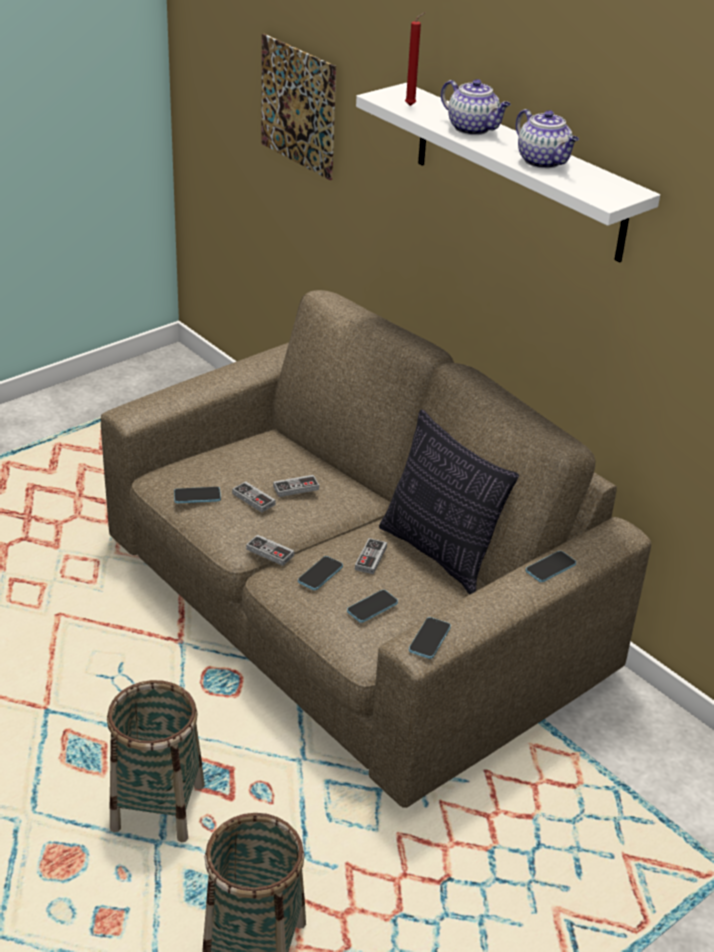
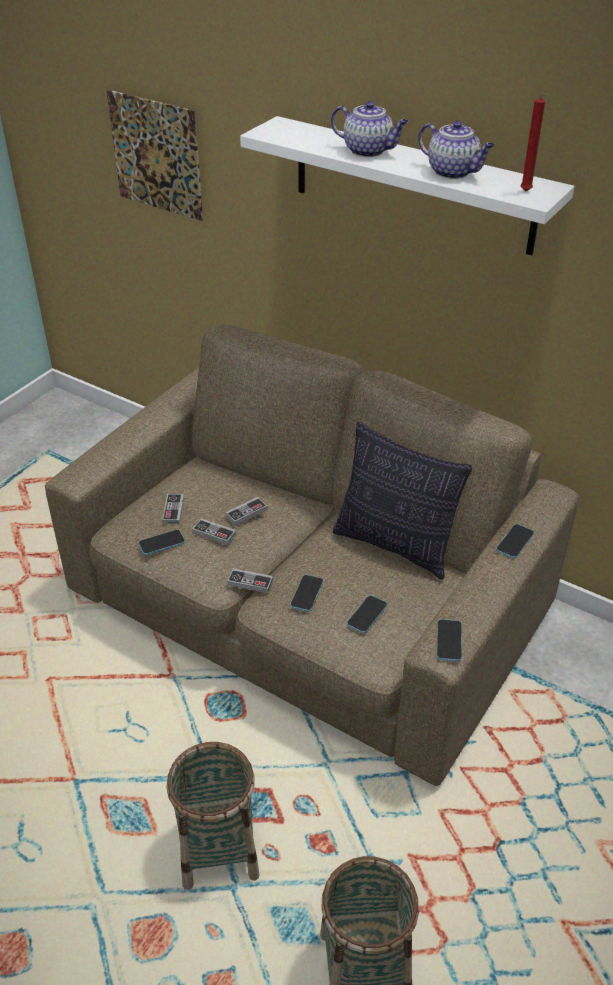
camera: 15 degrees left, 5 degrees up
(370, 558) = (343, 566): game controller -> game controller (173, 511)
(412, 105) = (298, 137): red candle -> red candle (527, 191)

